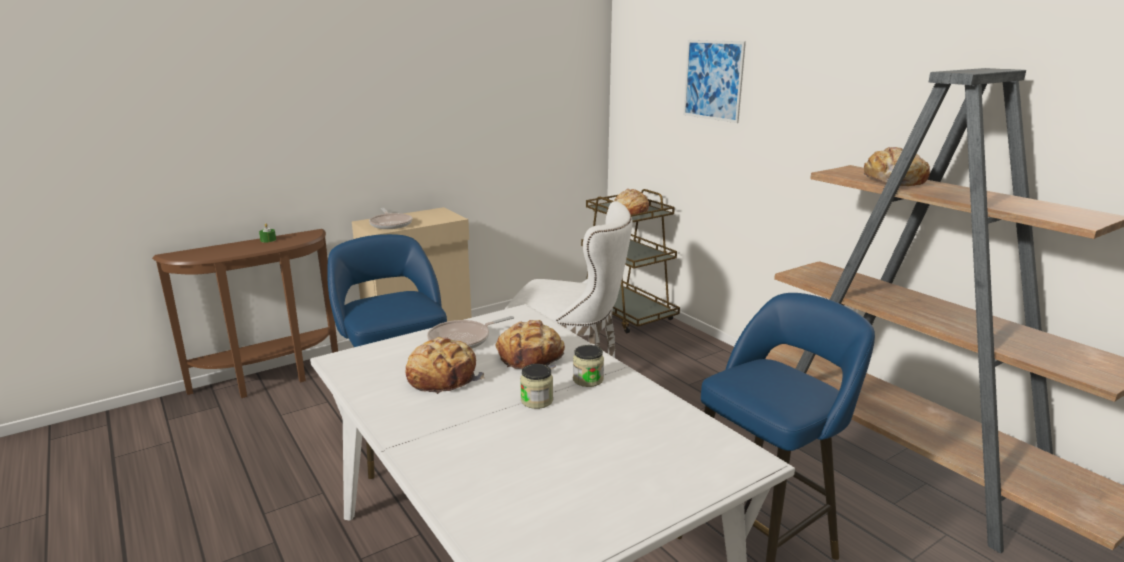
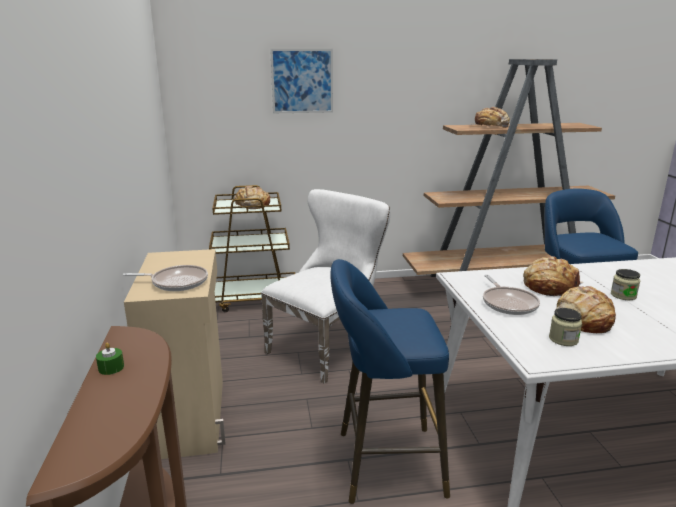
camera: 65 degrees left, 0 degrees up
(588, 380) = (590, 277): jar -> jar (563, 339)

